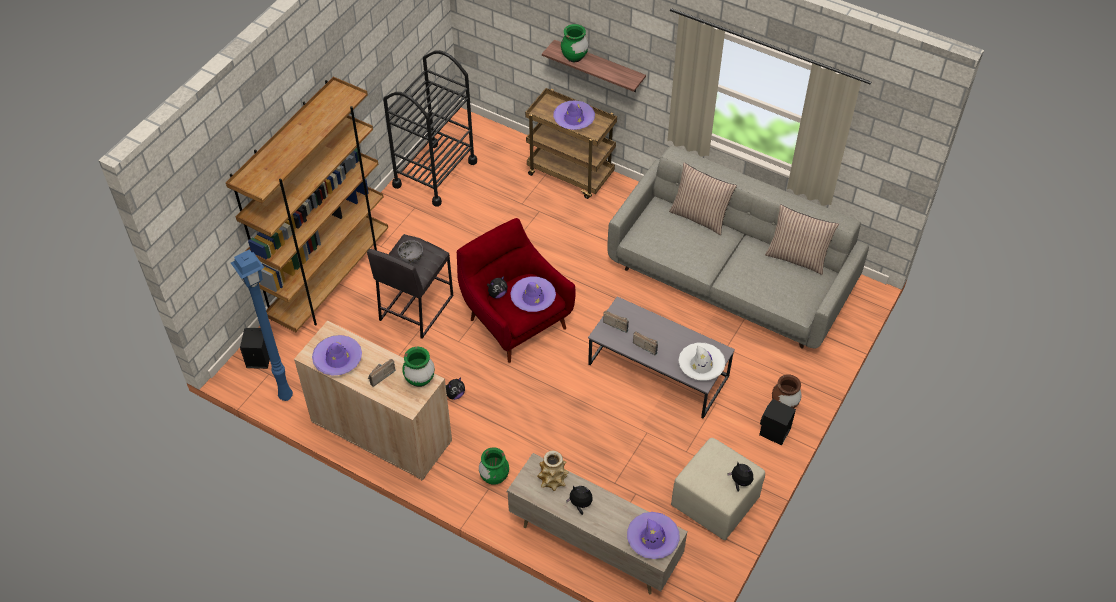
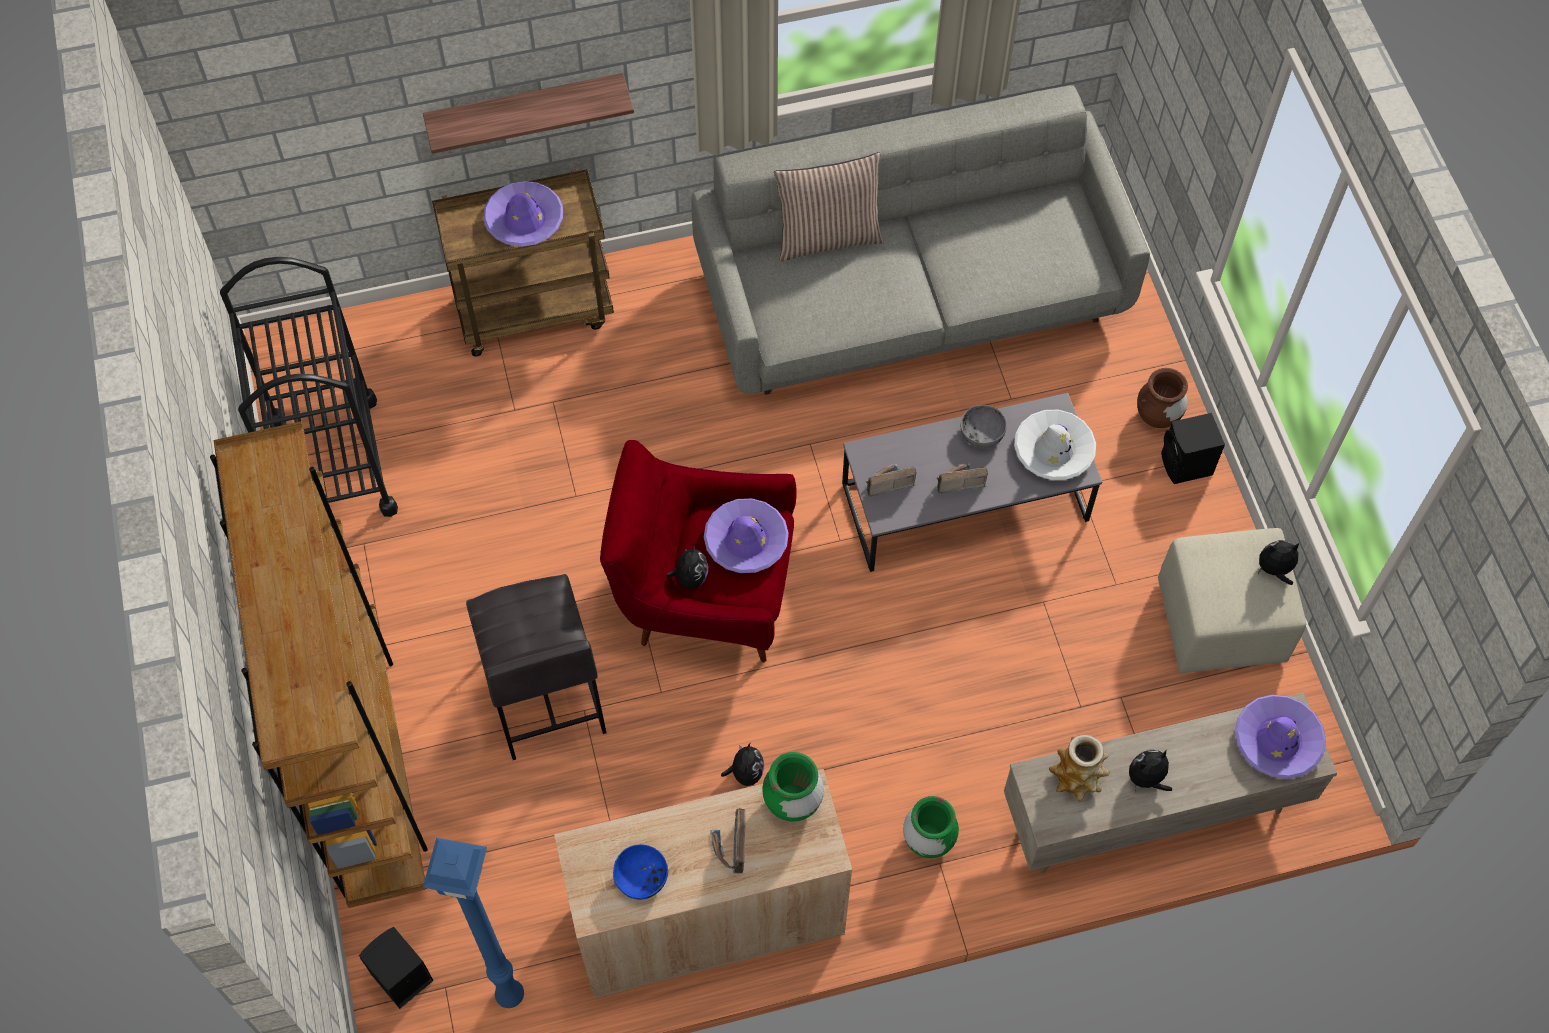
camera: 45 degrees left, 10 degrees up
(337, 359) = (641, 878): purple hat -> blue bowl
(411, 256) = (524, 626): grey bowl -> grey bowl (981, 433)
(574, 57) = (488, 121): green vase -> none
(797, 257) = (1010, 198): pillow -> none

